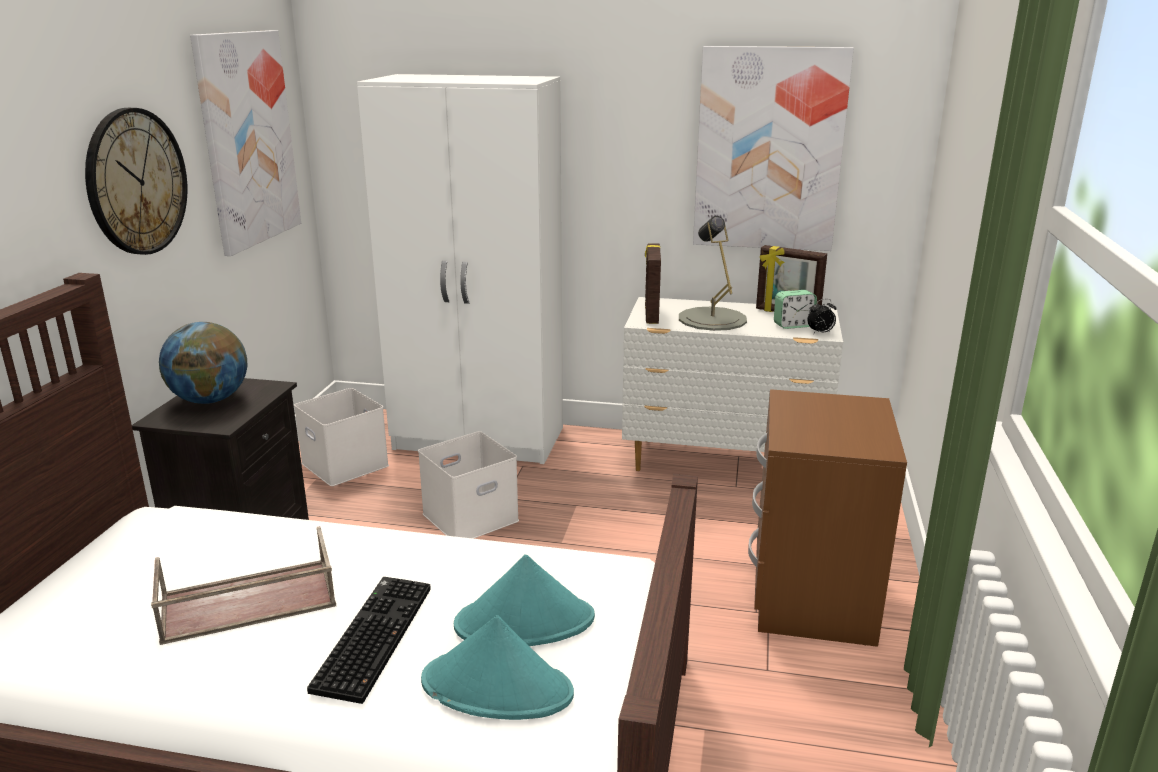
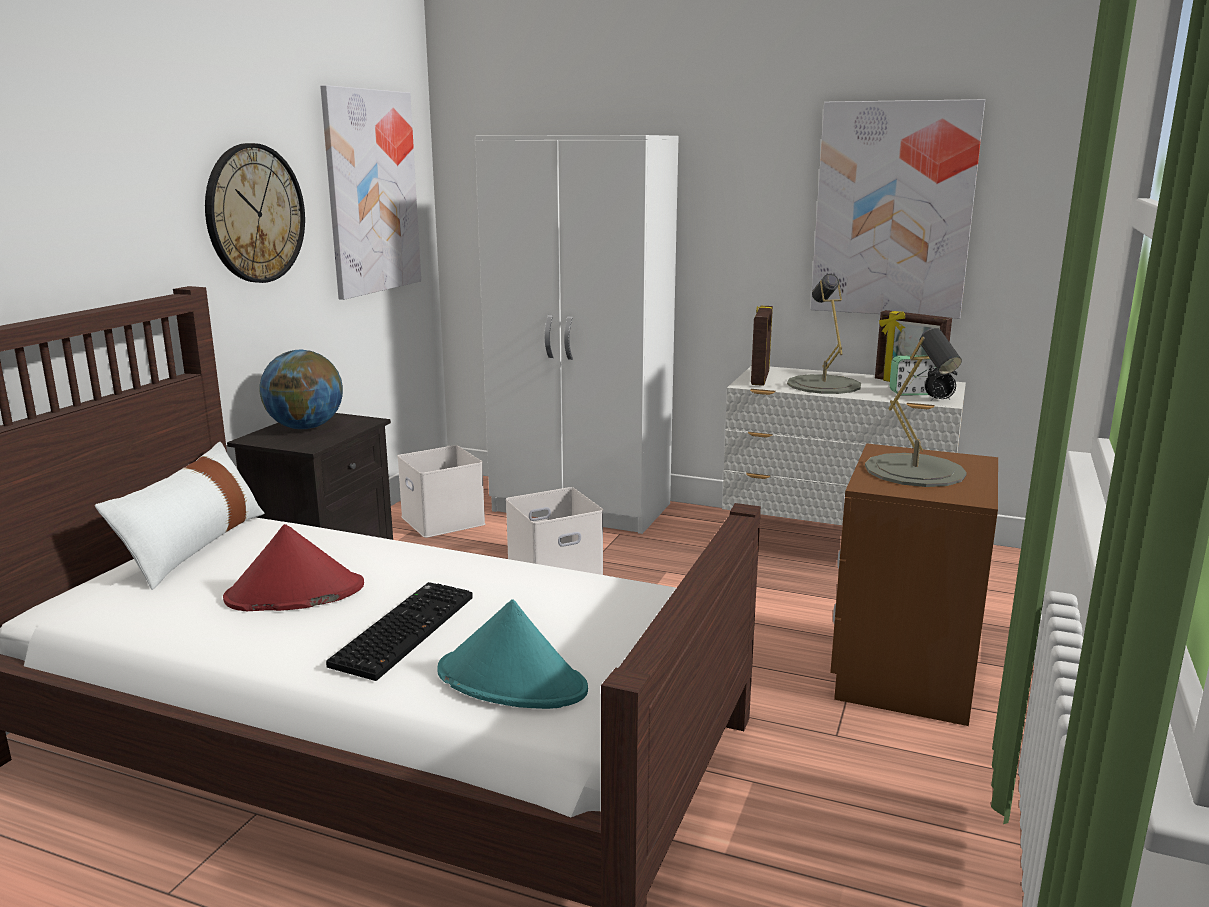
camera: 10 degrees right, 5 degrees down
(120, 551) = (194, 546): none -> white pillow
(246, 602) = (294, 593): brown tray -> red hat
(525, 622) = (558, 632): turquoise hat -> none
(823, 420) = (915, 470): none -> grey table lamp

